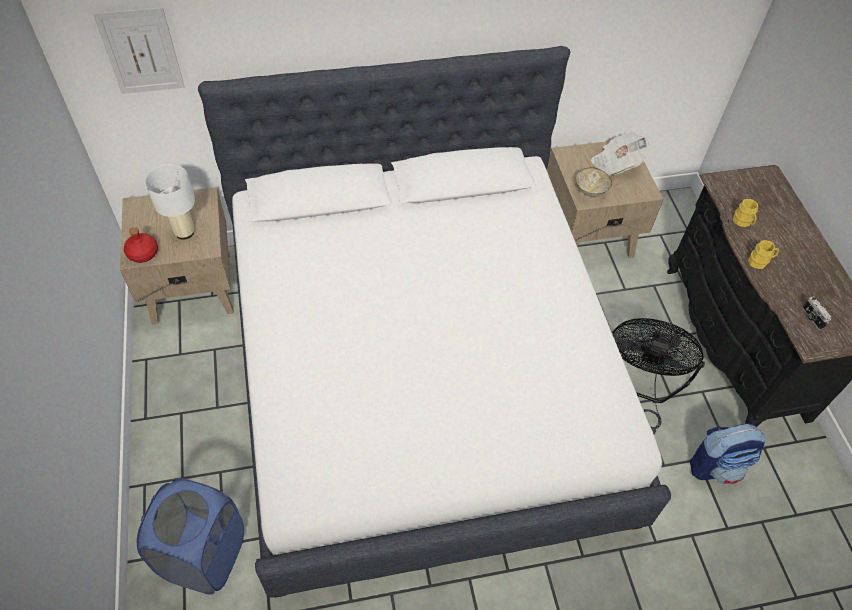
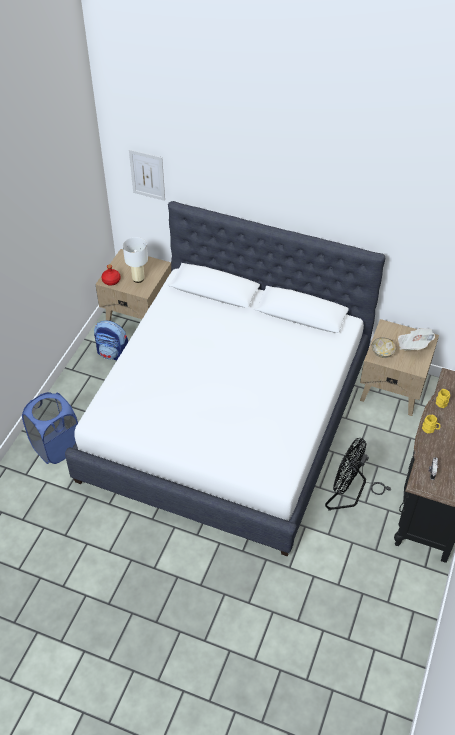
camera: 35 degrees right, 5 degrees down
(642, 386) = (352, 488): black fan -> black fan turned 120 degrees counterclockwise
(716, 465) = (360, 551): backpack -> backpack (113, 354)

